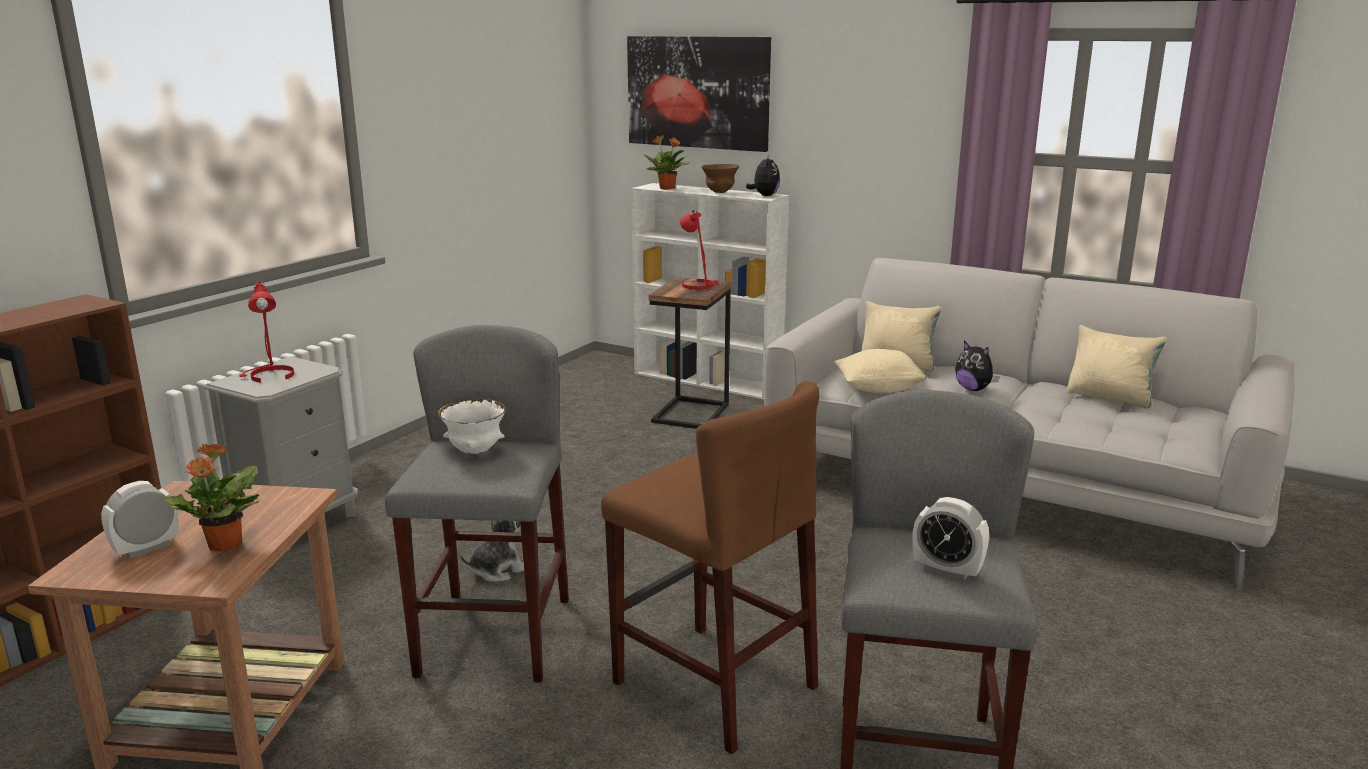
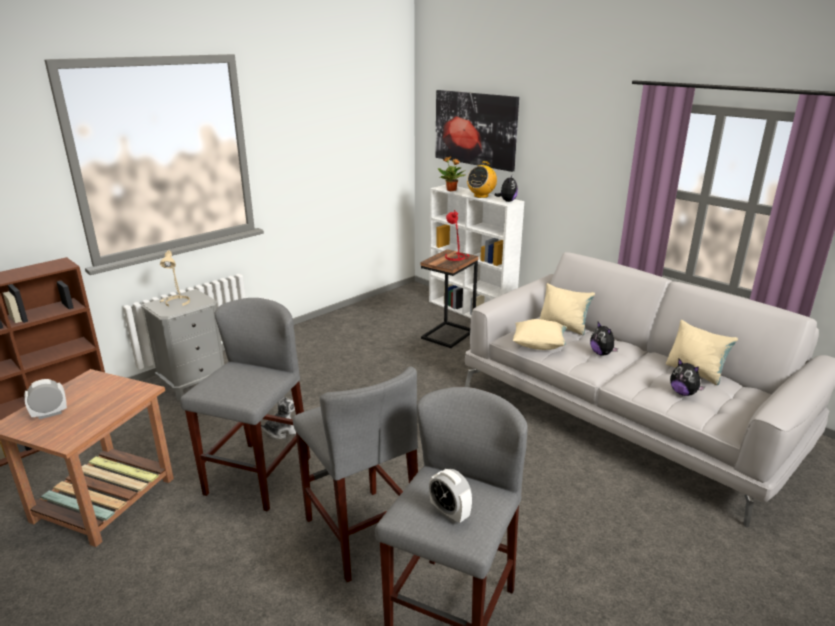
camera: 15 degrees right, 5 degrees up
(224, 546) = (86, 418): potted plant -> none
(269, 376) = (176, 302): red table lamp -> beige table lamp
(475, 451) = (241, 374): white bowl -> none
(714, 684) = (362, 532): brown stool -> grey stool
(720, 192) = (481, 196): brown bowl -> radio
(1111, 422) = (683, 393): none -> plush toy

